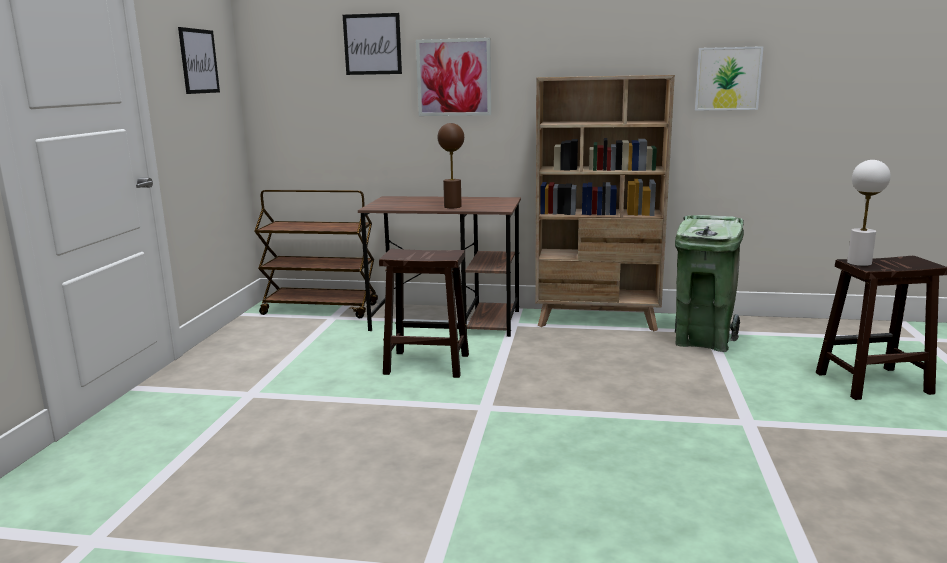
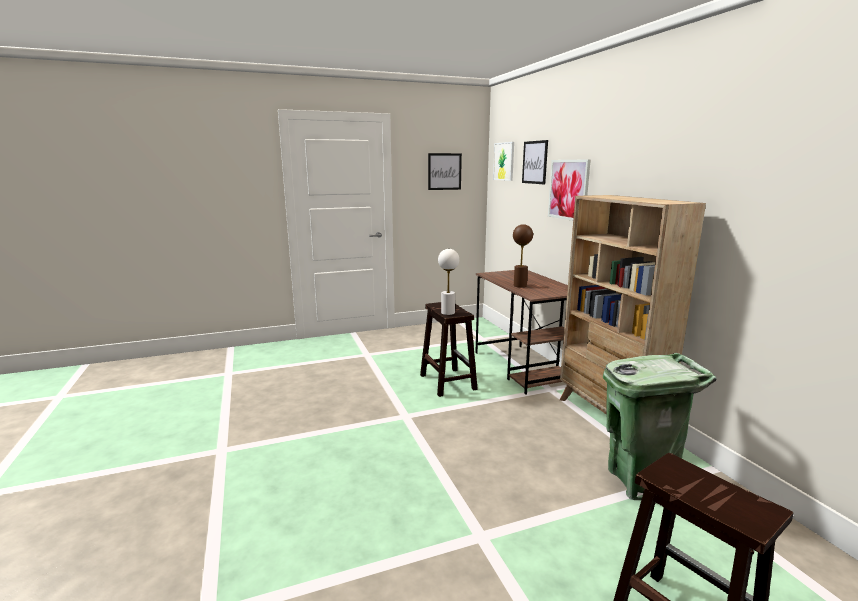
camera: 60 degrees right, 0 degrees up
(321, 309) = (489, 332): brown cart -> none
(728, 79) = (775, 214): picture -> picture (504, 161)
(859, 263) = (671, 468): white table lamp -> white table lamp (448, 313)

